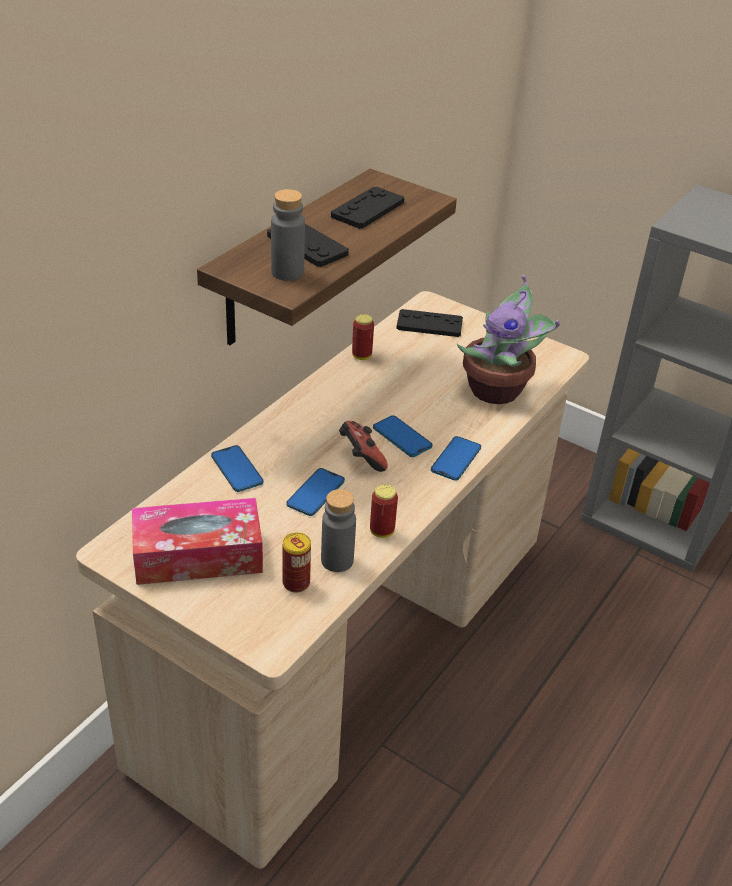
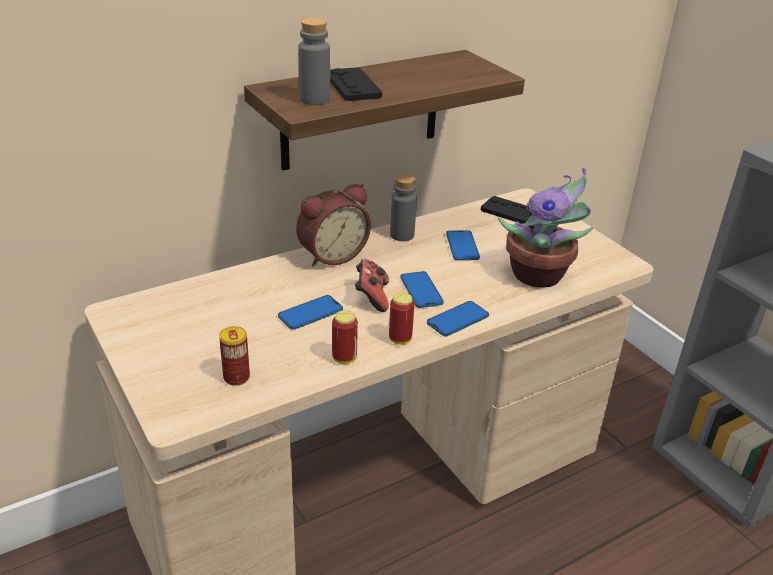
camera: 25 degrees right, 5 degrees down
(198, 555) = (175, 333): tissue box -> none
(237, 470) = (260, 280): phone -> phone (462, 246)
(287, 420) = (331, 255): none -> alarm clock
(337, 560) = (286, 370): grey bottle -> grey bottle (402, 235)
(361, 356) = (433, 223): can -> can (400, 339)
(367, 209) = (432, 73): black game controller -> none

